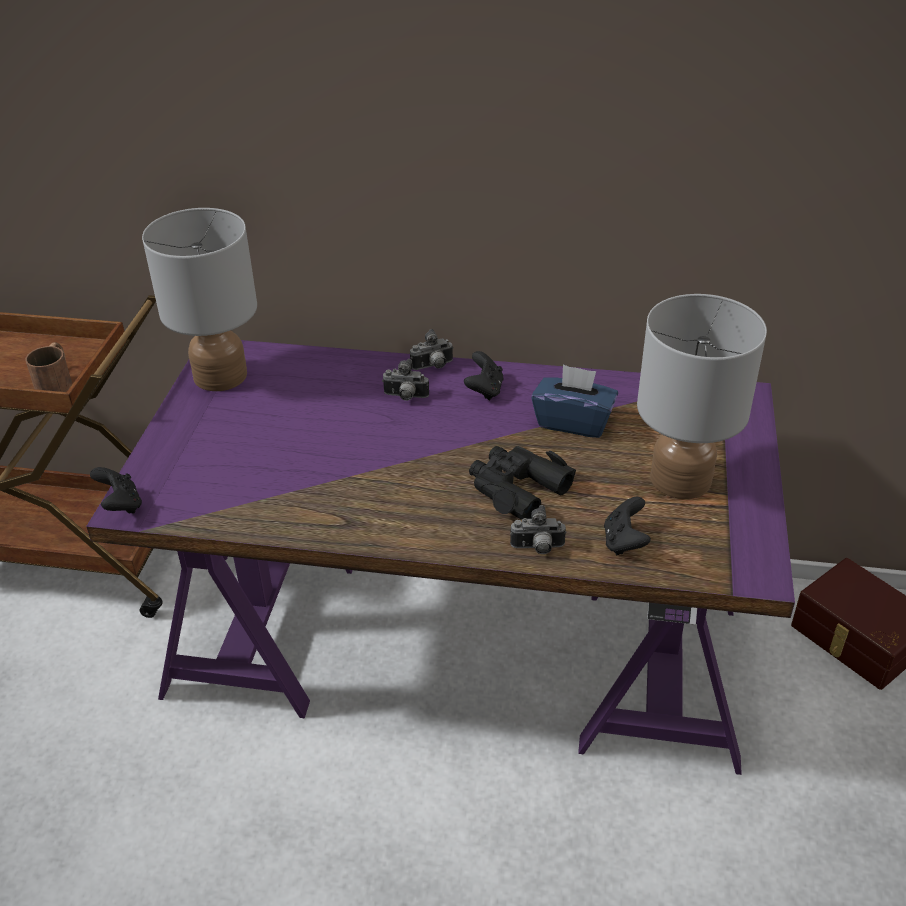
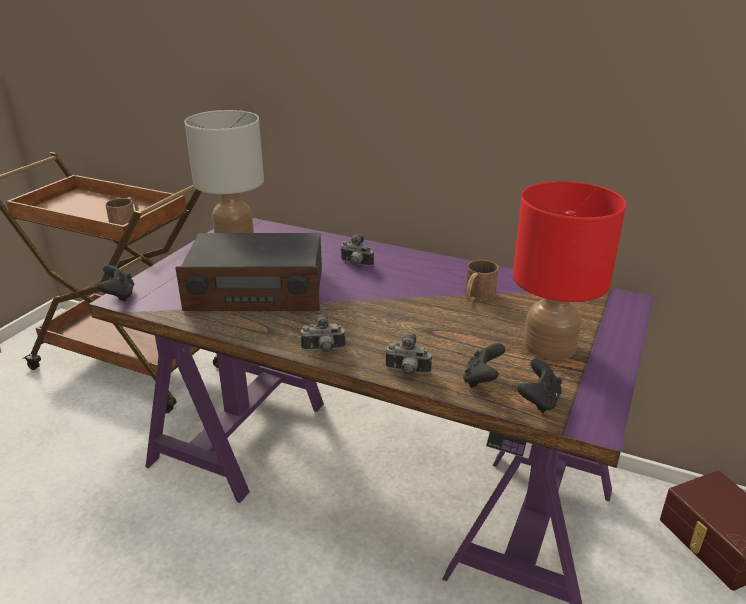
camera: 15 degrees right, 10 degrees down
(300, 463) = (257, 290): none -> radio
(433, 367) = (386, 250): camera -> camera (323, 350)
(484, 390) = (417, 268): black game controller -> black game controller (539, 401)
(516, 488) = (410, 330): black binoculars -> none
(573, 422) = (476, 296): blue tissue box -> brown mug
(680, 478) = (549, 345): grey table lamp -> red table lamp

